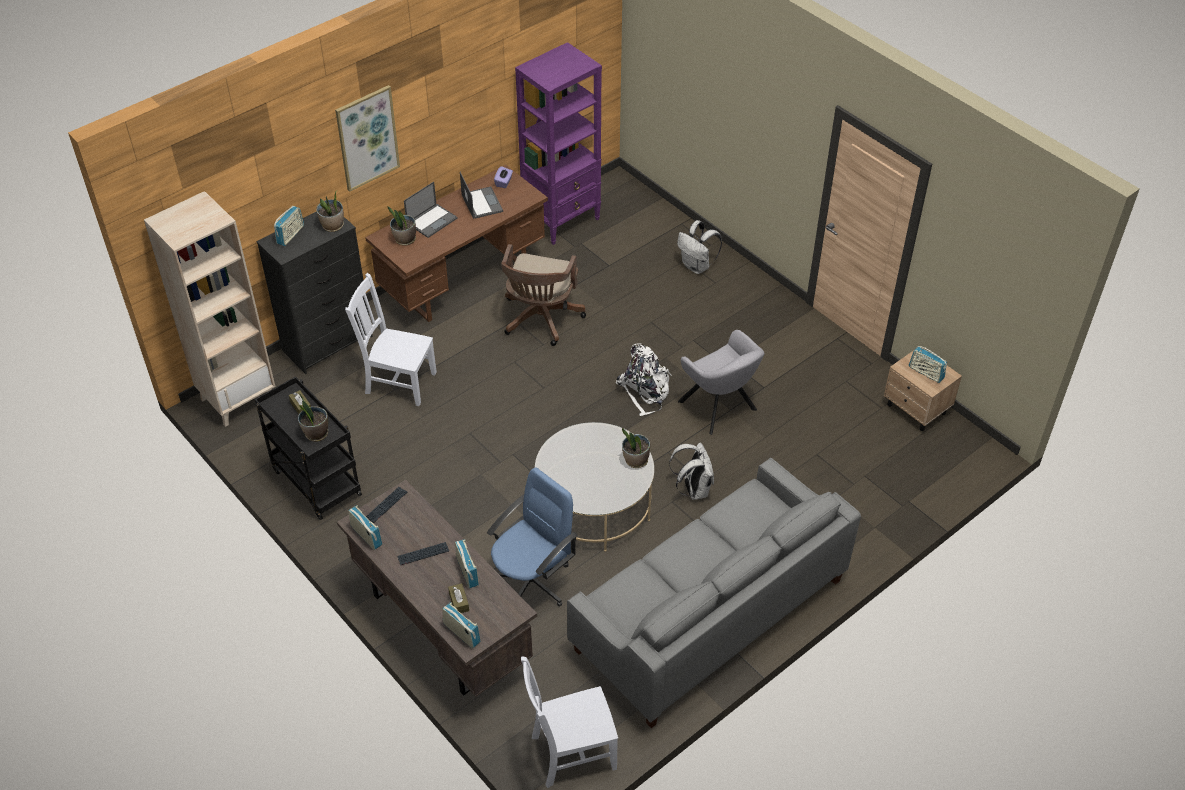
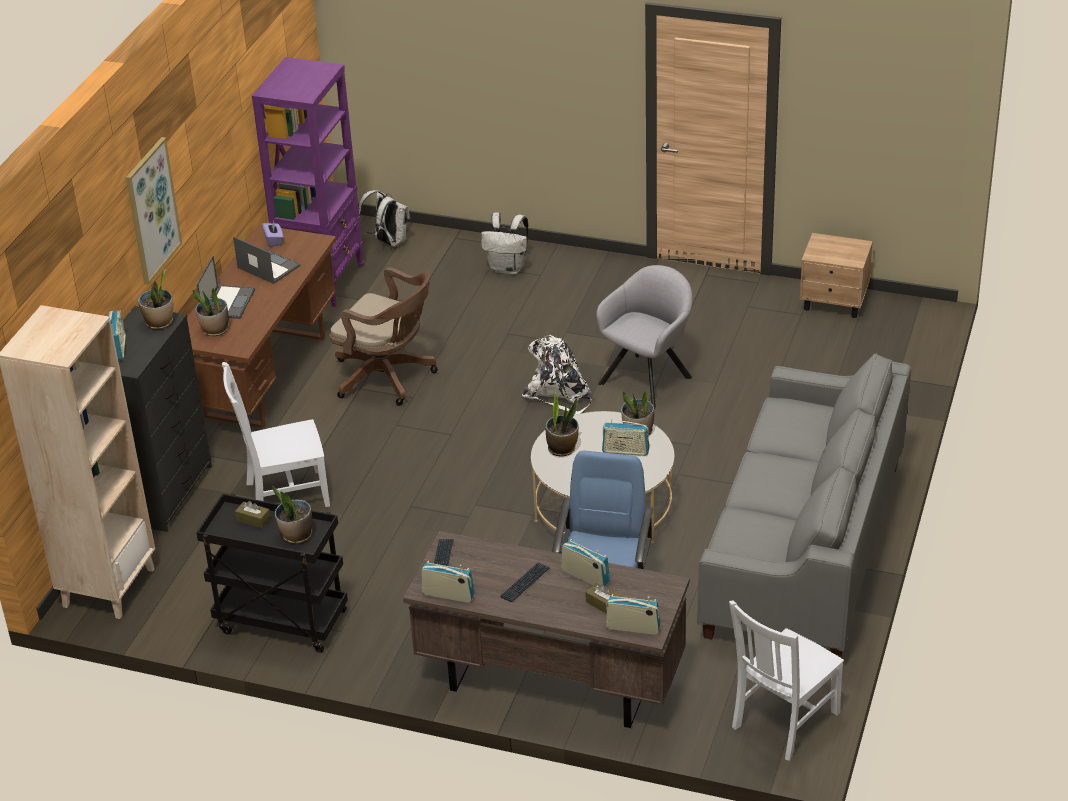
camera: 30 degrees left, 10 degrees down
(540, 320) = (388, 378): brown office chair -> brown office chair turned 45 degrees counterclockwise
(571, 447) = (562, 448): none -> potted plant
(693, 489) = (689, 455): white backpack -> white backpack (388, 242)
(720, 408) = (648, 378): grey armchair -> grey armchair turned 75 degrees counterclockwise
(926, 373) = (839, 251): radio -> radio (625, 451)

